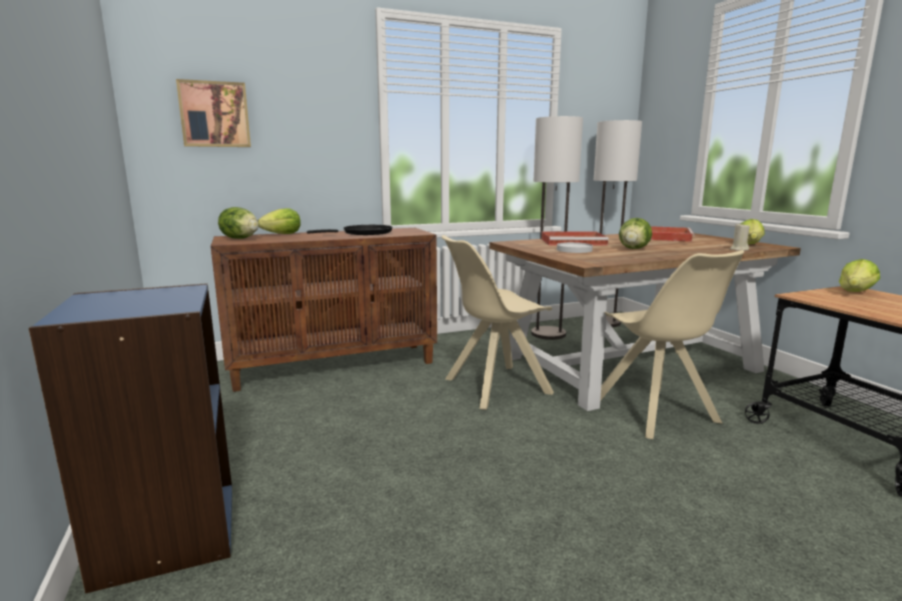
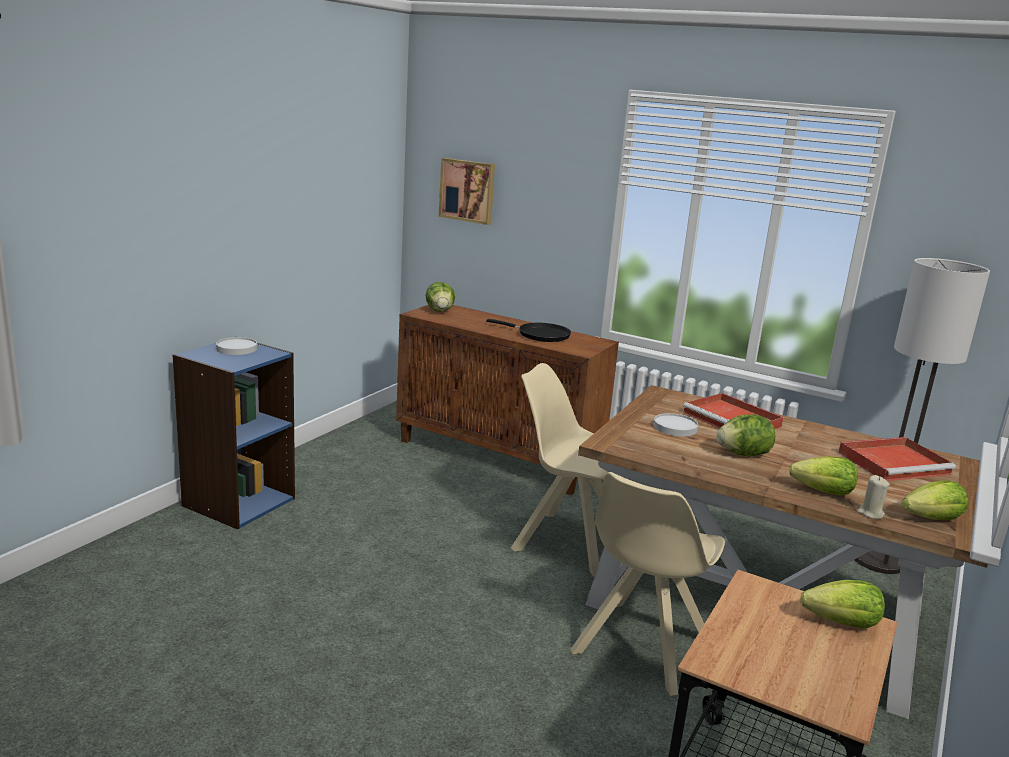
camera: 50 degrees right, 5 degrees up
(120, 298) = (237, 348): none -> white plate
(282, 234) = (482, 315): lettuce -> lettuce (823, 492)
(548, 334) = (760, 533): floor lamp -> none

